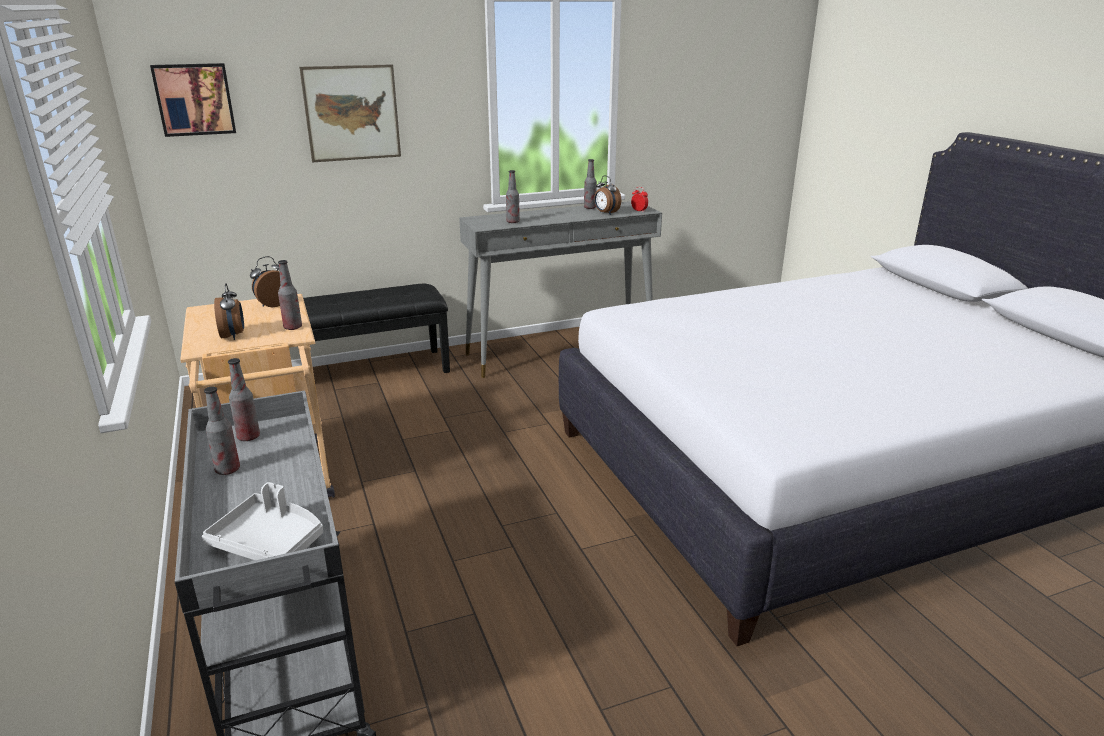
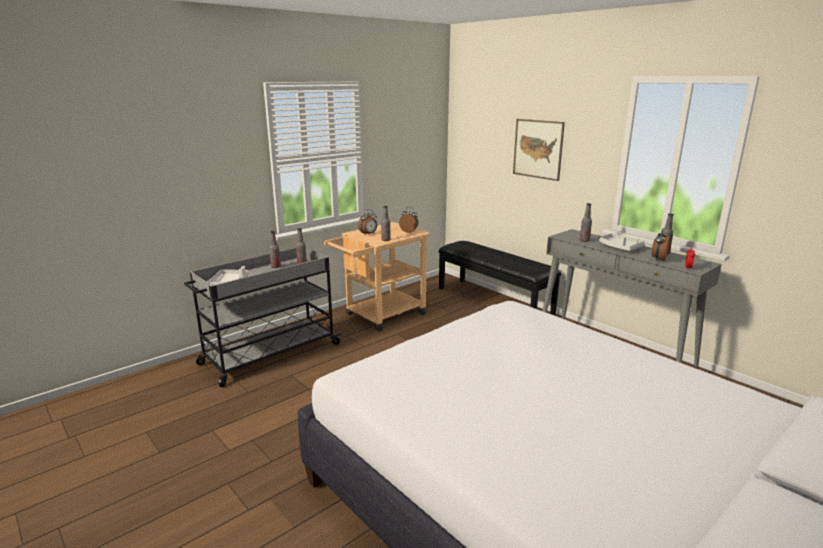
camera: 70 degrees right, 5 degrees down
(194, 99) = (473, 130): picture -> none
(554, 216) = (619, 247): none -> grey tray

